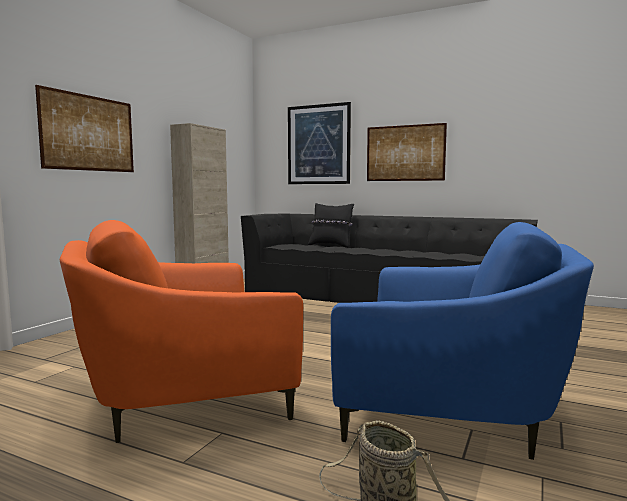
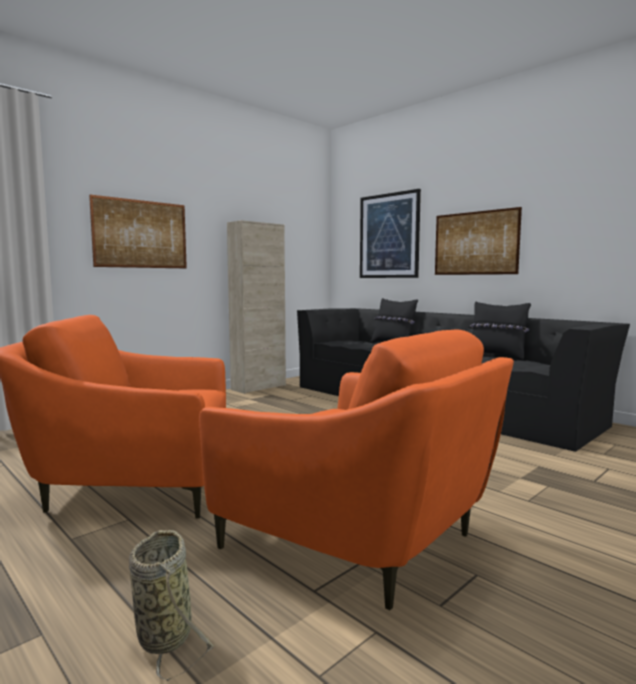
camera: 20 degrees right, 0 degrees up
(433, 251) = (496, 356): none -> black pillow
(451, 411) = (362, 538): blue armchair -> orange armchair

